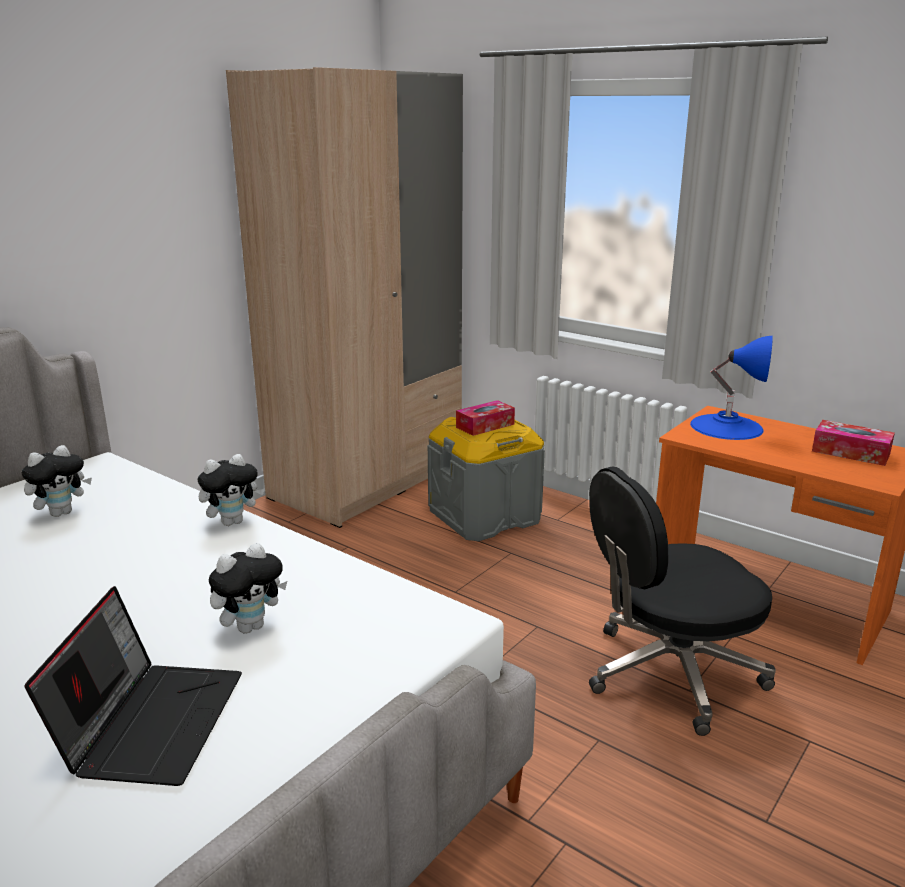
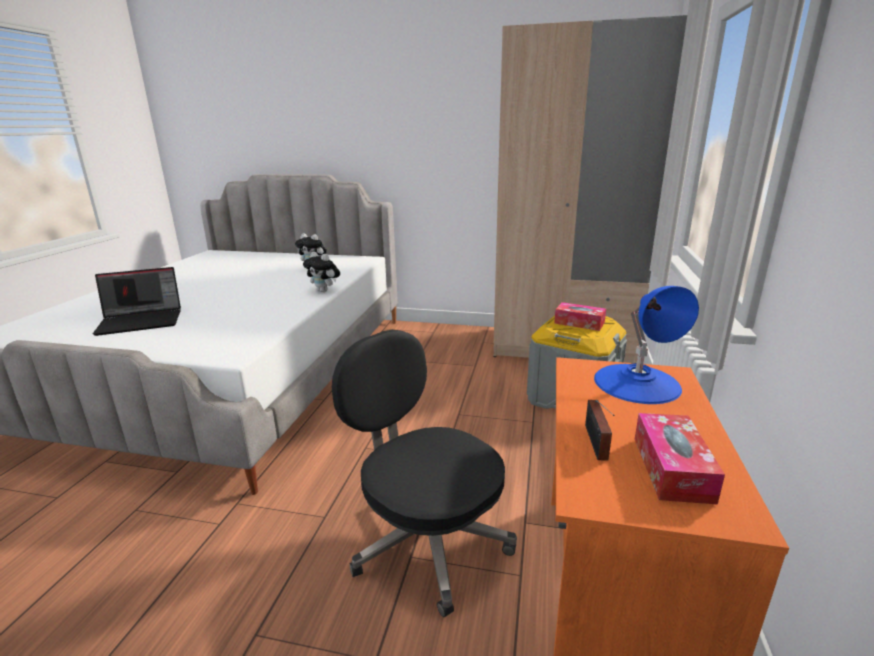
camera: 65 degrees right, 0 degrees up
(250, 626) = (220, 317): plush toy -> none
(816, 463) = (596, 444): none -> radio

